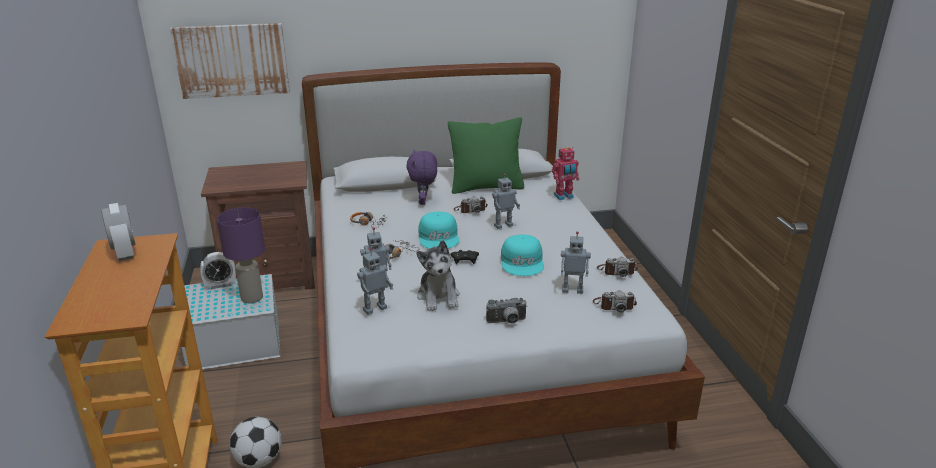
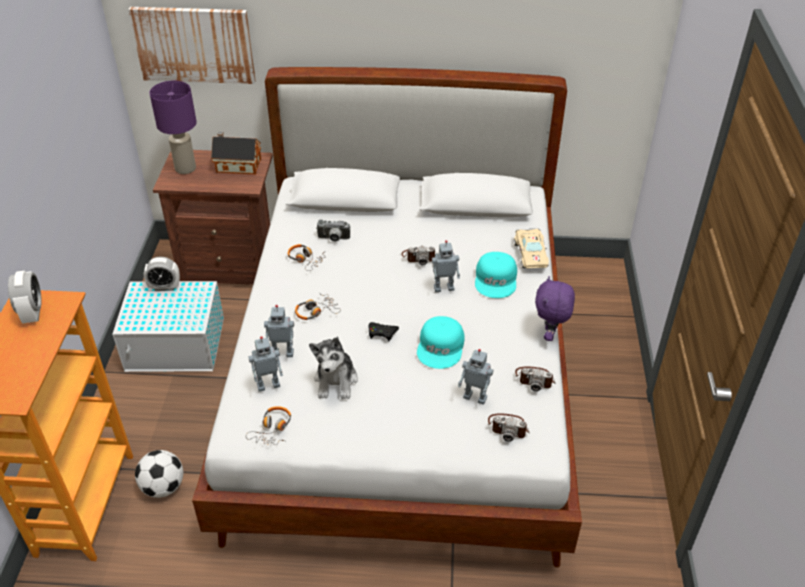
camera: 15 degrees right, 15 degrees up
(251, 297) = (189, 310): purple table lamp -> purple table lamp (185, 168)
(276, 171) = (237, 165): none -> toy house
(394, 340) = (272, 429): none -> headphones
(423, 201) = (375, 235): purple plush toy -> purple plush toy (550, 335)
(439, 237) = (369, 294): turquoise cap -> turquoise cap (496, 280)
(486, 187) = (451, 223): green pillow -> none
(507, 322) = (390, 427): camera -> camera (333, 239)
(564, 196) = (530, 254): toy robot -> beige toy car

